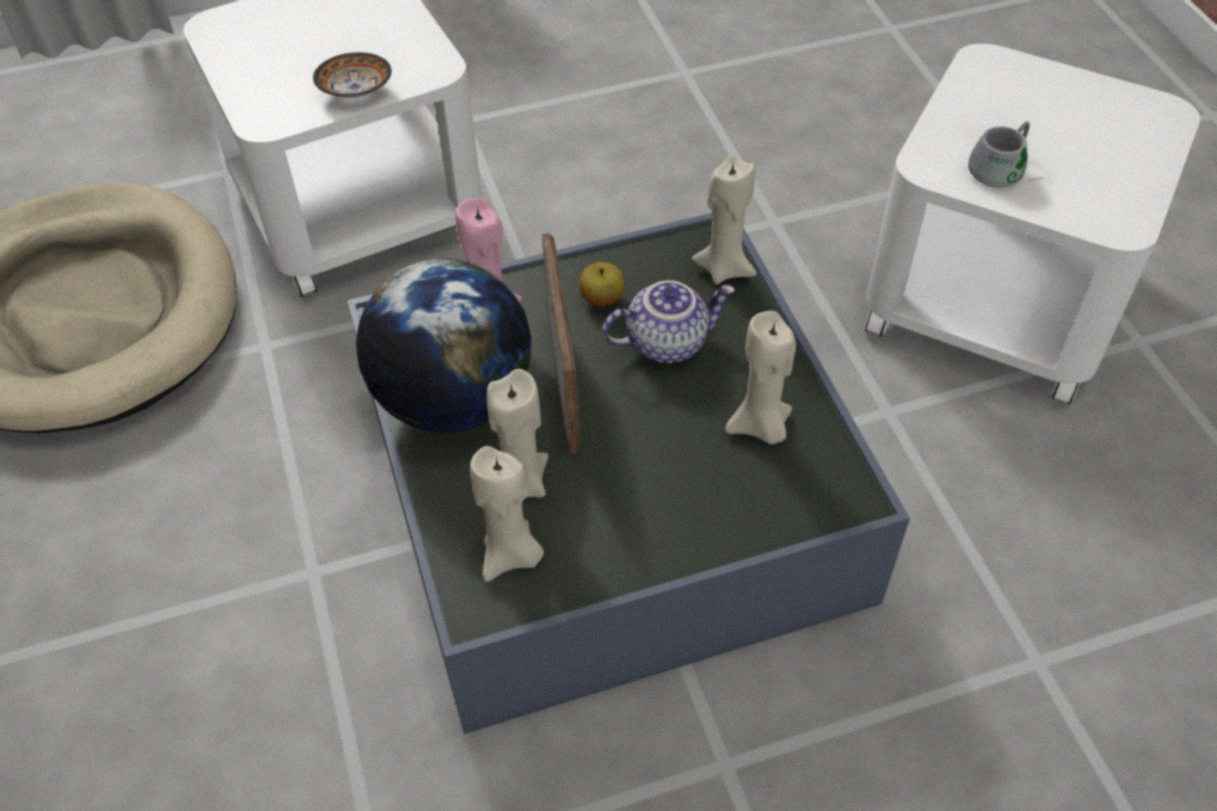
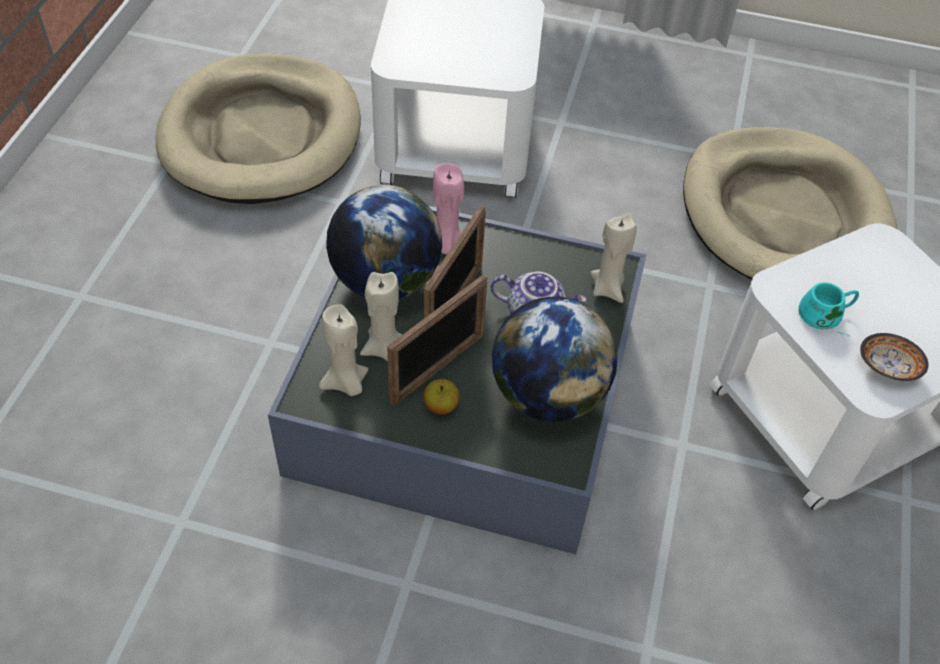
camera: 30 degrees right, 0 degrees up
(356, 91) = (456, 70): bowl -> bowl (887, 367)
(602, 298) = (518, 268): apple -> apple (441, 406)
(608, 470) = (438, 368): none -> picture frame
(760, 427) = (548, 394): beige candle -> globe
(786, 108) = (783, 215): none -> beige dog bed
(1005, 170) = (827, 317): grey mug -> turquoise mug

